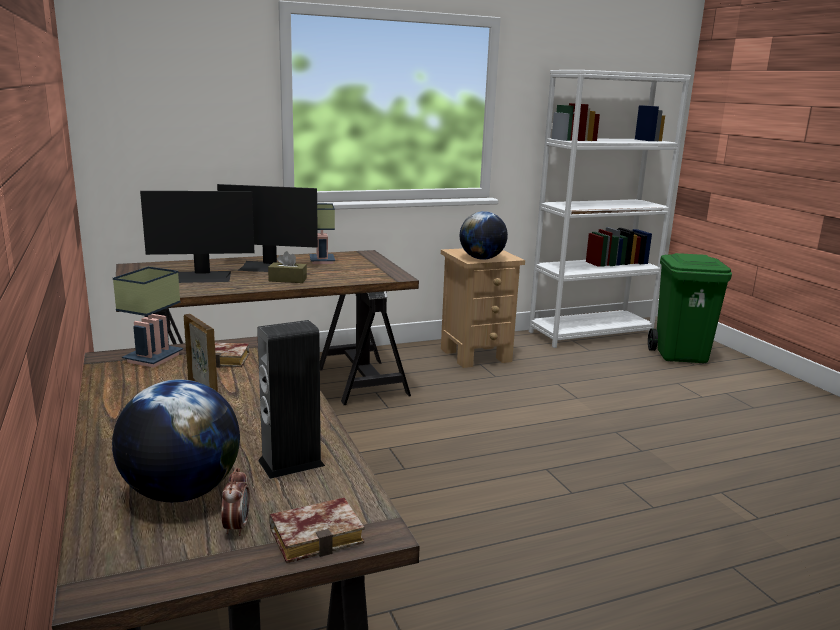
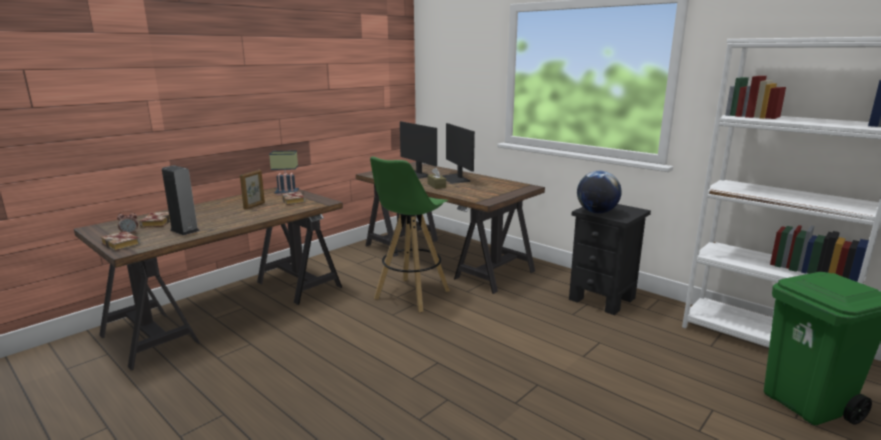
camera: 65 degrees right, 0 degrees up
(181, 493) = (156, 222): globe -> book
(323, 261) = (490, 184): table lamp -> none
(359, 443) = (410, 295): none -> green stool
(477, 355) = (602, 299): beige nightstand -> black nightstand

